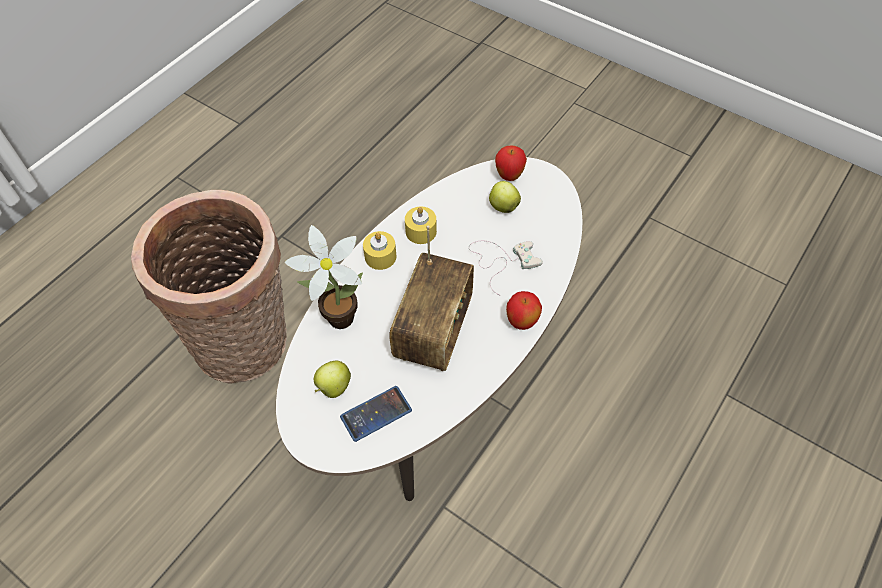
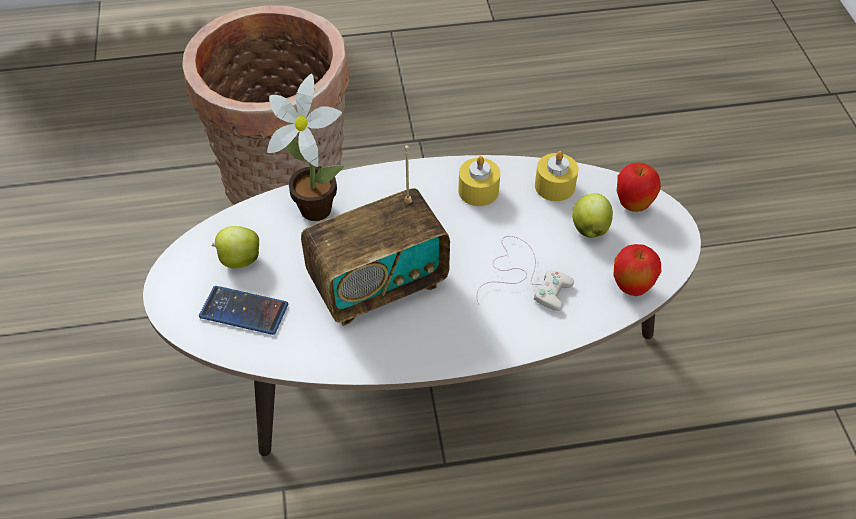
camera: 45 degrees right, 5 degrees down
(380, 256) = (414, 184): yellow candle -> yellow candle (554, 186)
(521, 322) = (470, 347): apple -> apple (631, 287)

